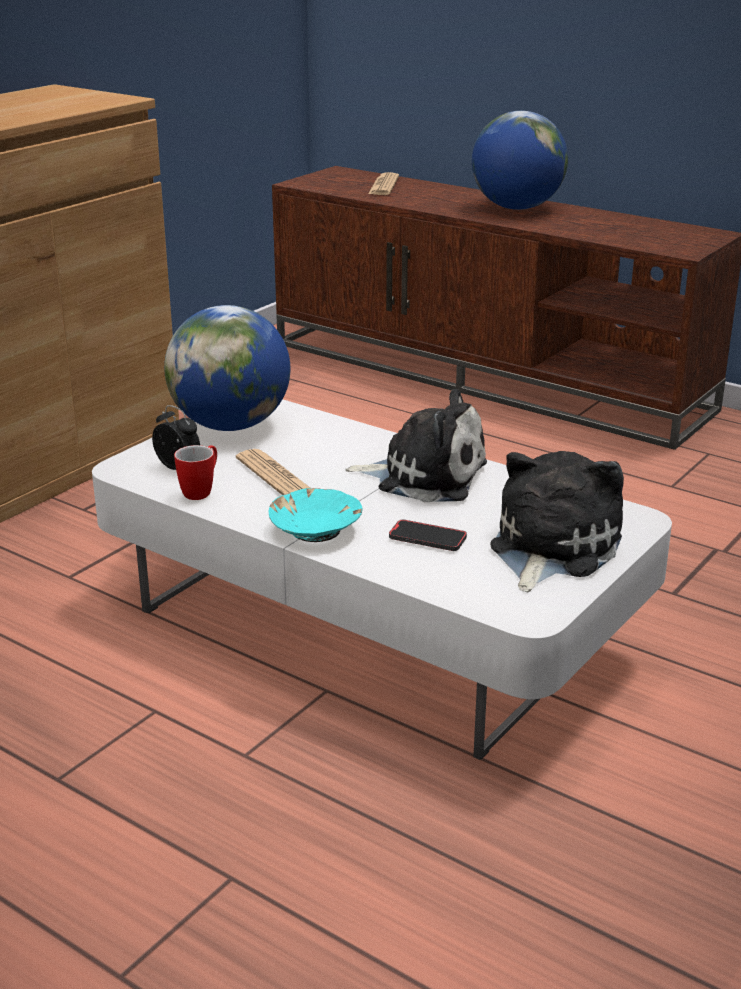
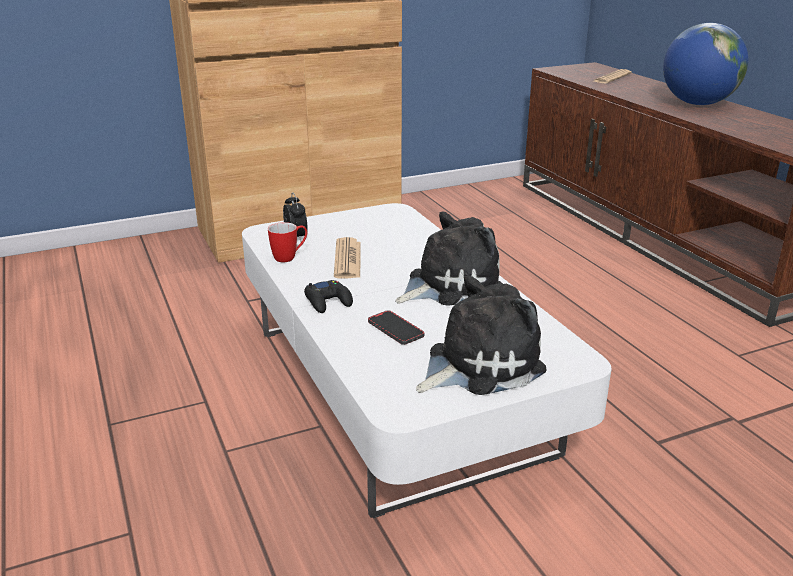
camera: 30 degrees right, 0 degrees up
(230, 425) = (361, 220): globe -> none
(316, 529) = (328, 301): turquoise bowl -> black game controller
(425, 476) = (449, 285): plush toy -> plush toy turned 75 degrees counterclockwise

